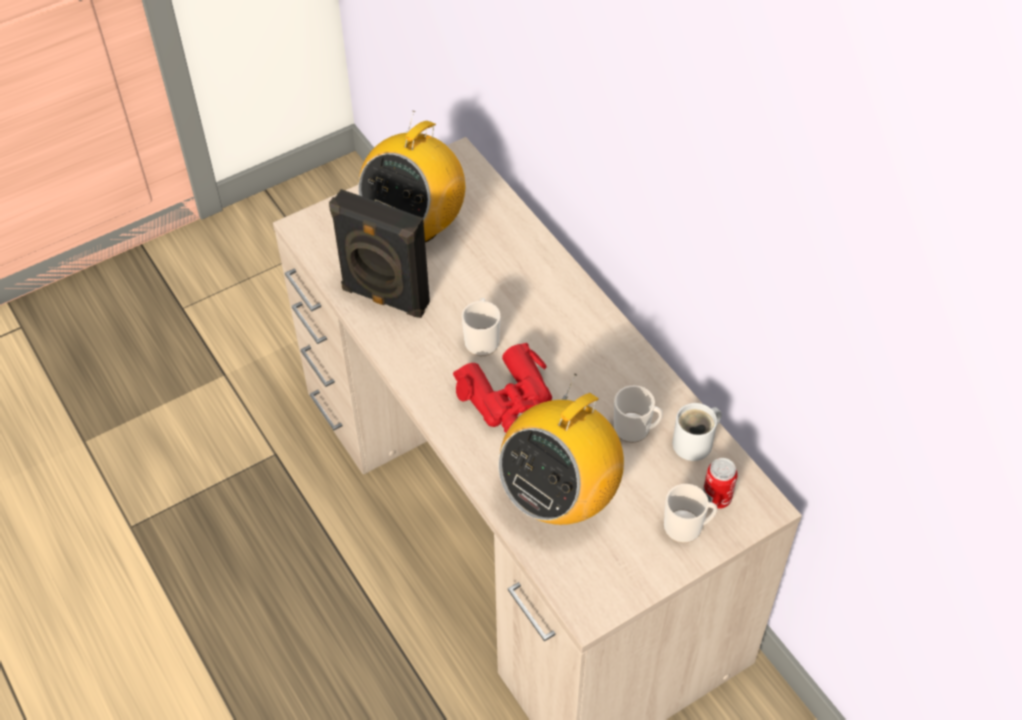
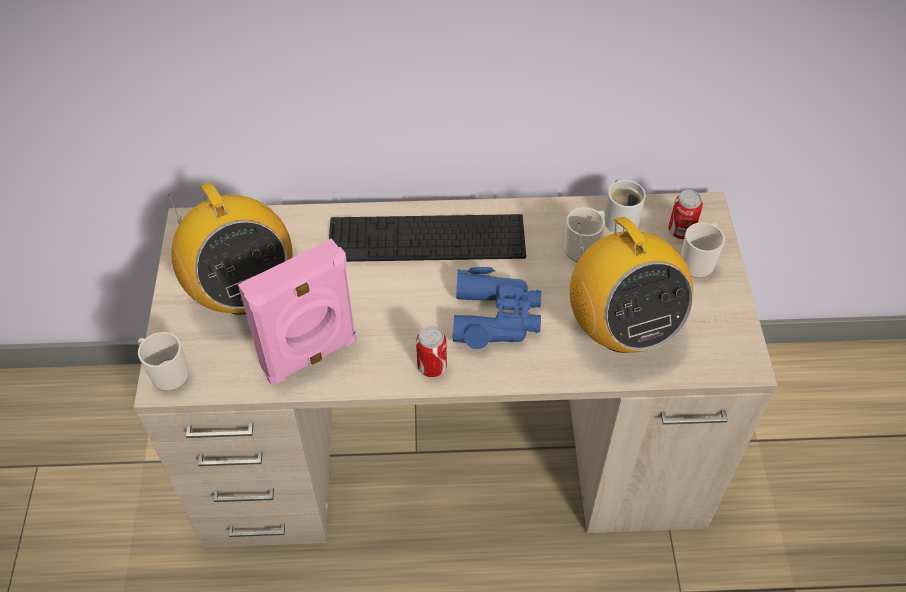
camera: 60 degrees left, 0 degrees up
(384, 298) = (311, 356): black speaker -> pink speaker
(426, 380) = (432, 367): none -> can
(482, 339) = (416, 305): mug -> mug (166, 373)
(509, 399) = (496, 316): red binoculars -> blue binoculars
(559, 312) = (426, 238): none -> keyboard

